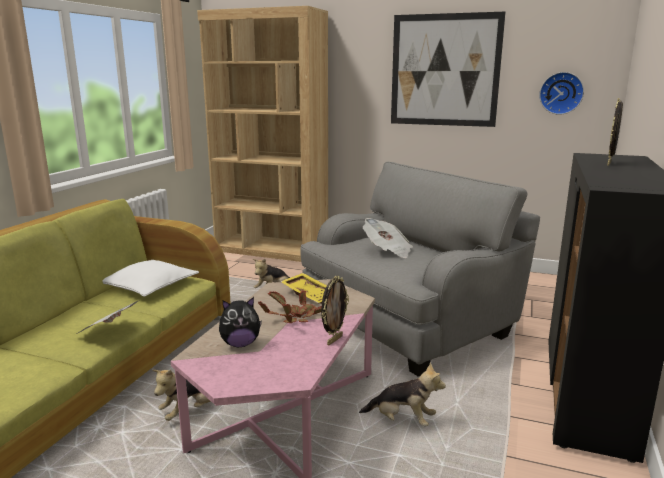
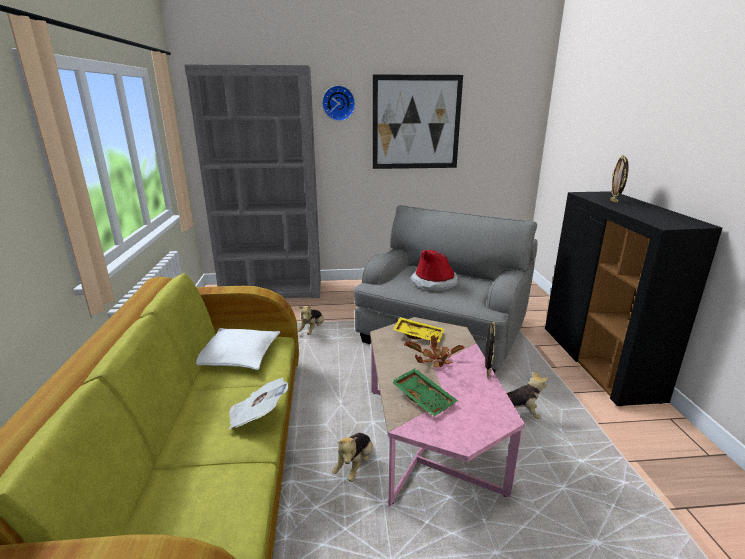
camera: 25 degrees left, 5 degrees up
(240, 344) = (424, 397): plush toy -> green tray
(272, 250) = (273, 290): brown bookcase -> grey bookcase
(387, 251) = (434, 283): newspaper -> hat
(561, 93) = (503, 139): wall clock -> wall clock (338, 103)

